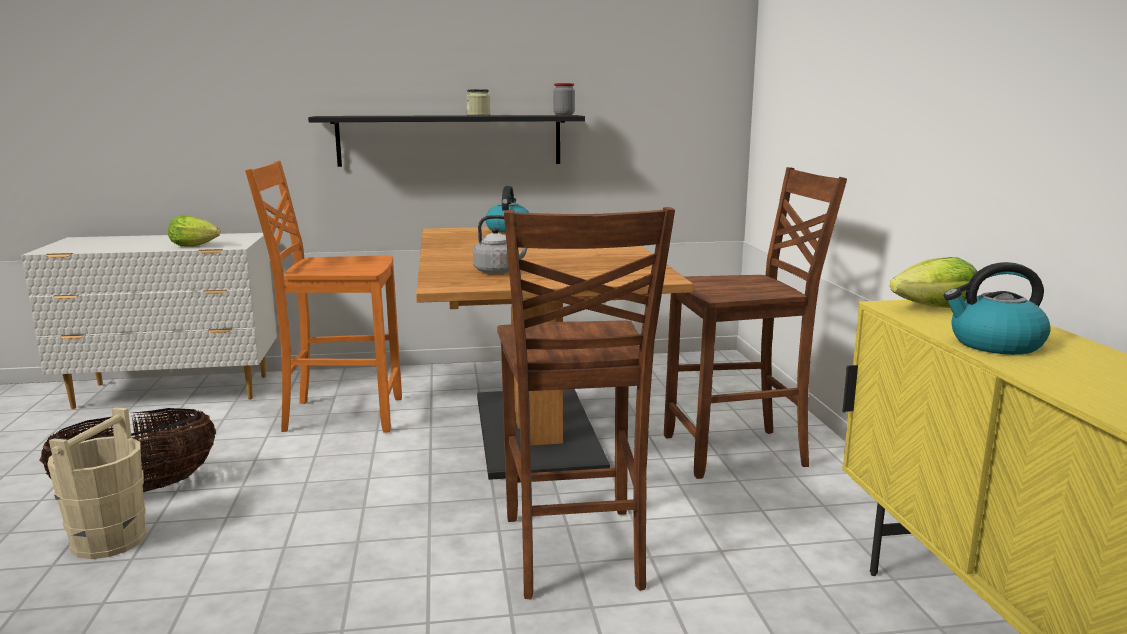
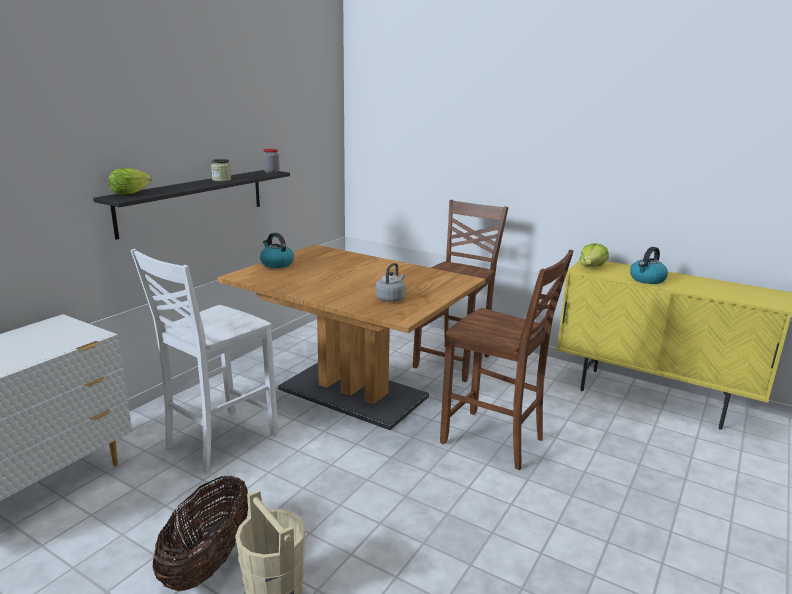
camera: 50 degrees left, 5 degrees up
(197, 246) = (60, 346): lettuce -> lettuce (132, 193)
(341, 415) = (218, 440): orange chair -> white chair

